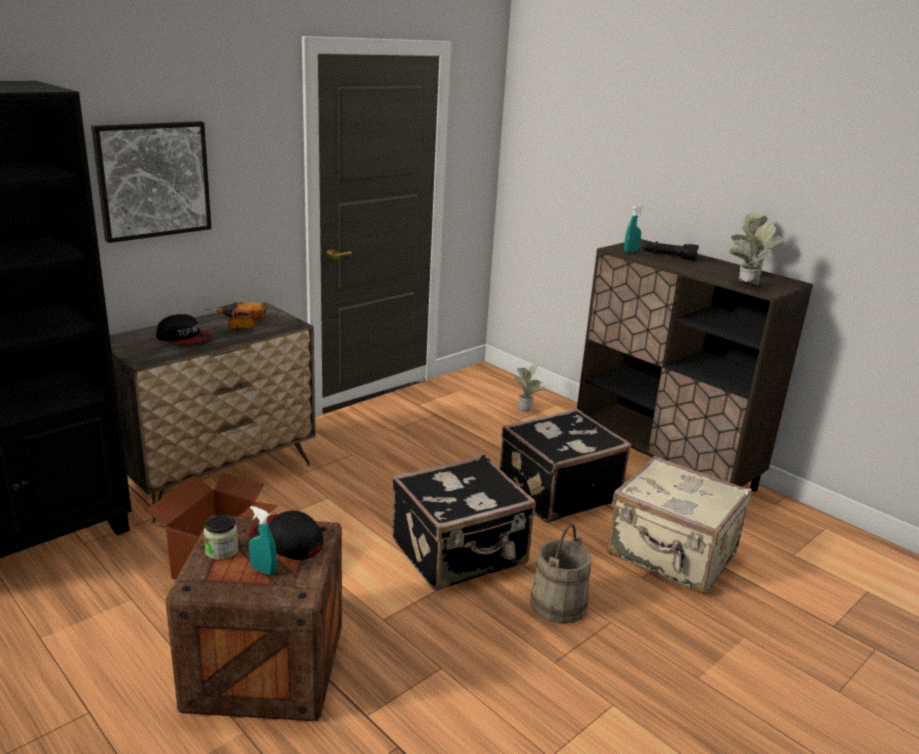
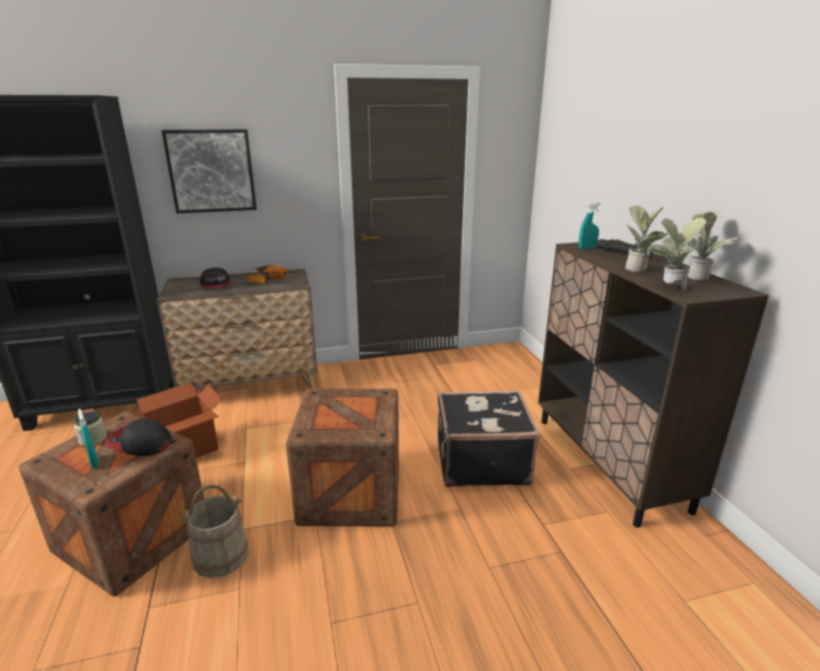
camera: 30 degrees right, 0 degrees up
(286, 540) = (139, 443): cap -> cap turned 45 degrees counterclockwise
(461, 554) = (351, 492): black suitcase -> crate
(526, 408) = (520, 384): potted plant -> potted plant (639, 268)
(558, 604) = (386, 567): beige bucket -> beige bucket (220, 556)
(671, 555) = (538, 555): beige suitcase -> none

